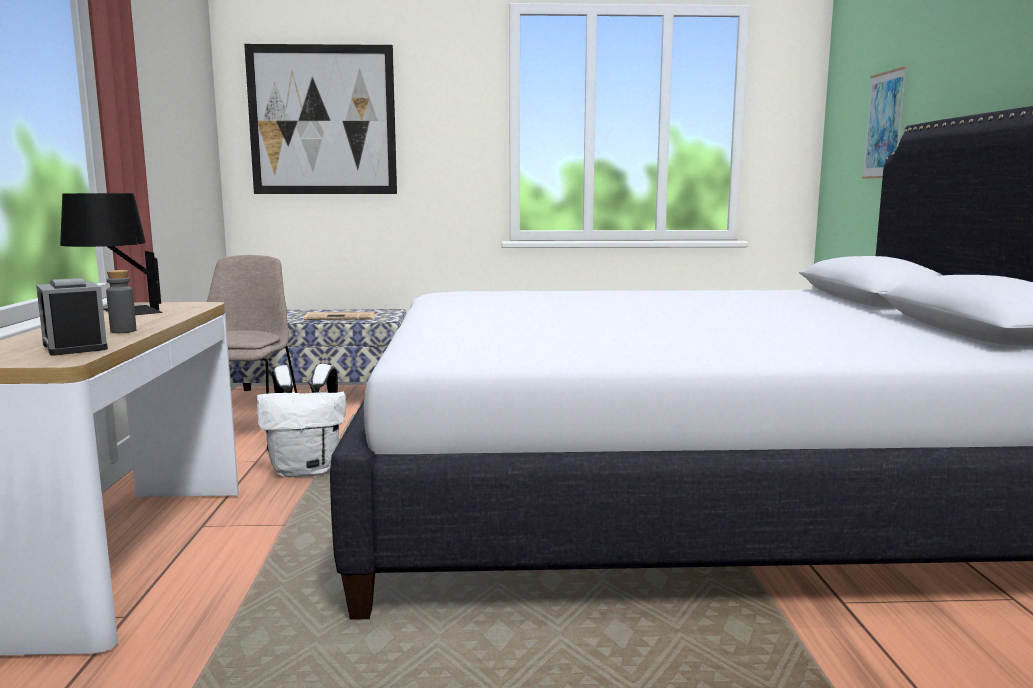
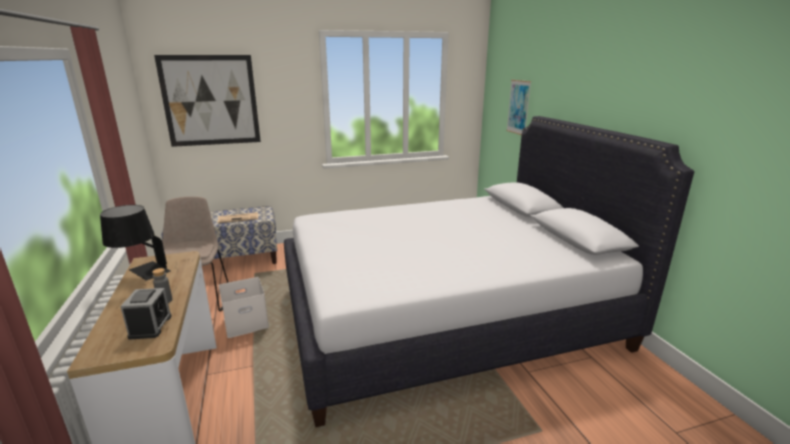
camera: 15 degrees left, 10 degrees up
(75, 347) = (150, 326): alarm clock -> alarm clock turned 135 degrees counterclockwise
(307, 470) = (247, 322): white backpack -> white storage box

